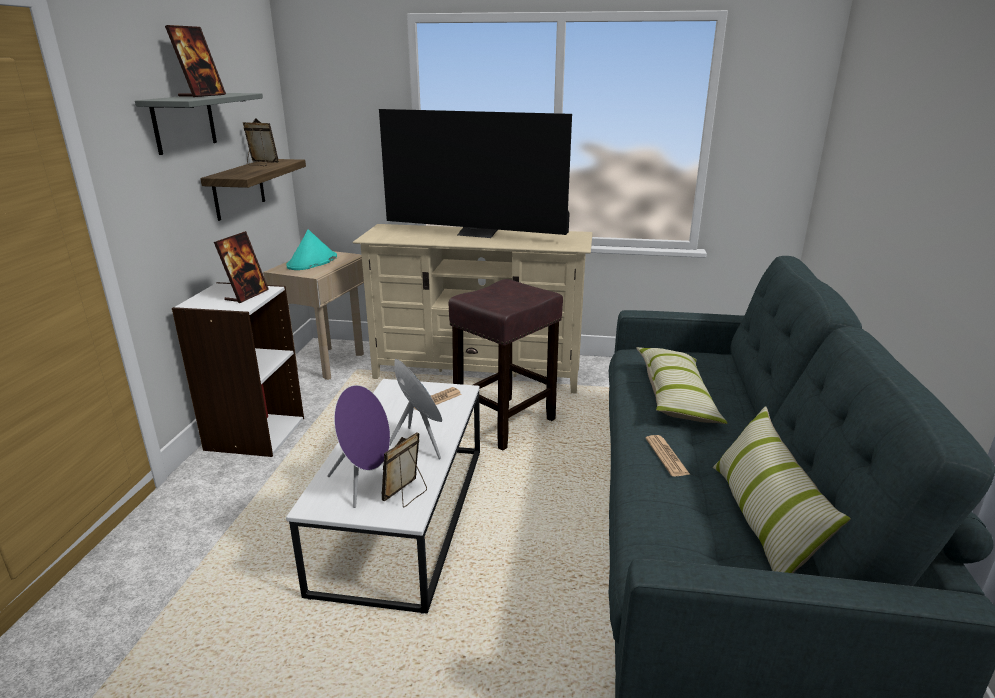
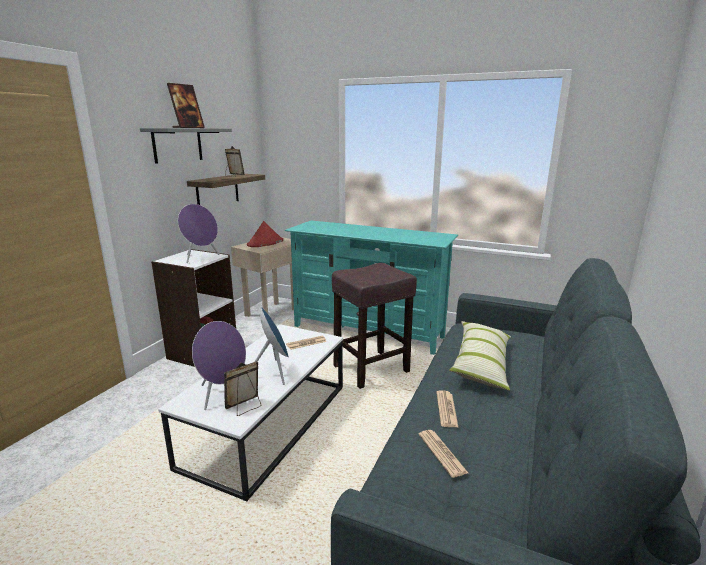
camera: 15 degrees right, 5 degrees down
(246, 295) = (201, 258): picture frame -> purple speaker
(312, 262) = (265, 243): turquoise hat -> red hat
(478, 233) = (372, 230): television -> none
(478, 373) = (368, 331): beige tv stand -> turquoise tv stand
(687, 505) = (442, 453): none -> newspaper
(762, 521) = (502, 479): pillow -> none

